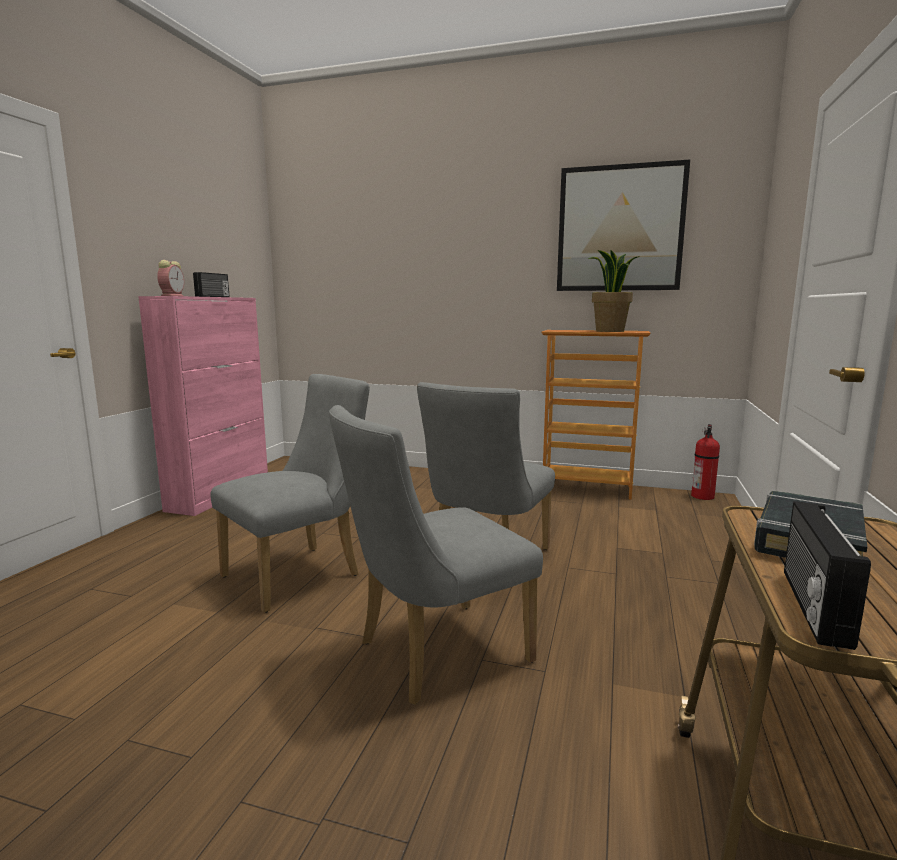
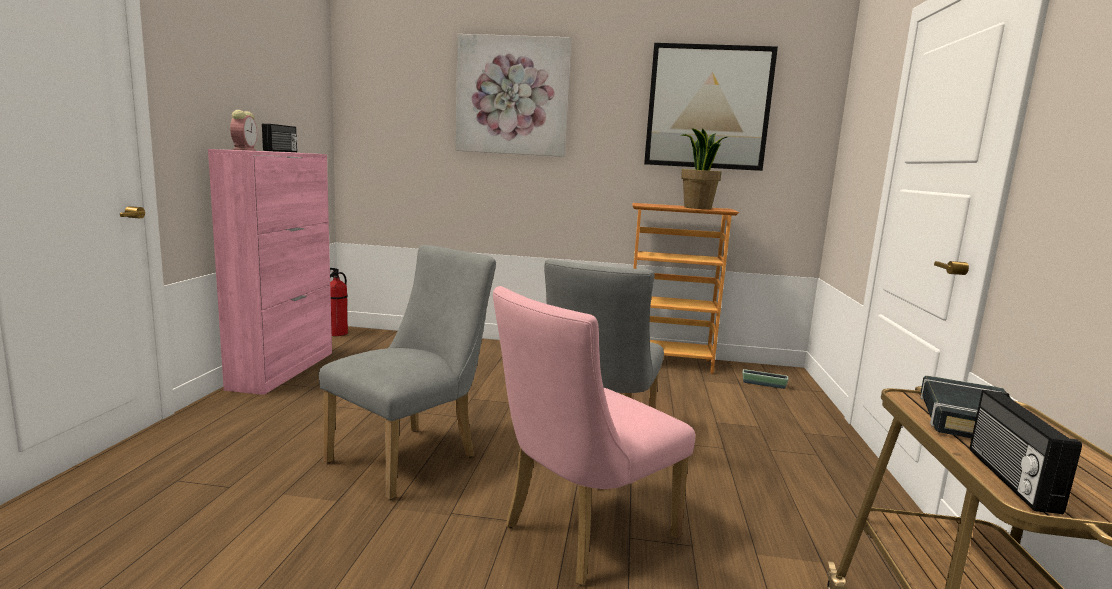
camera: 10 degrees left, 0 degrees up
(428, 233) = (512, 96): none -> picture
(432, 655) = (580, 535): grey chair -> pink chair
(683, 510) = (763, 384): none -> planter
(703, 496) = (777, 370): fire extinguisher -> fire extinguisher (337, 333)

